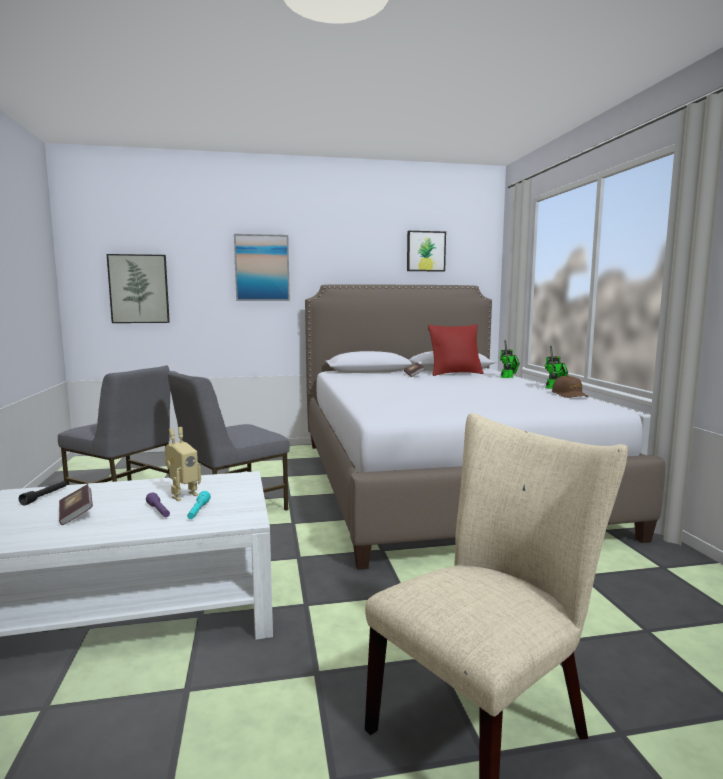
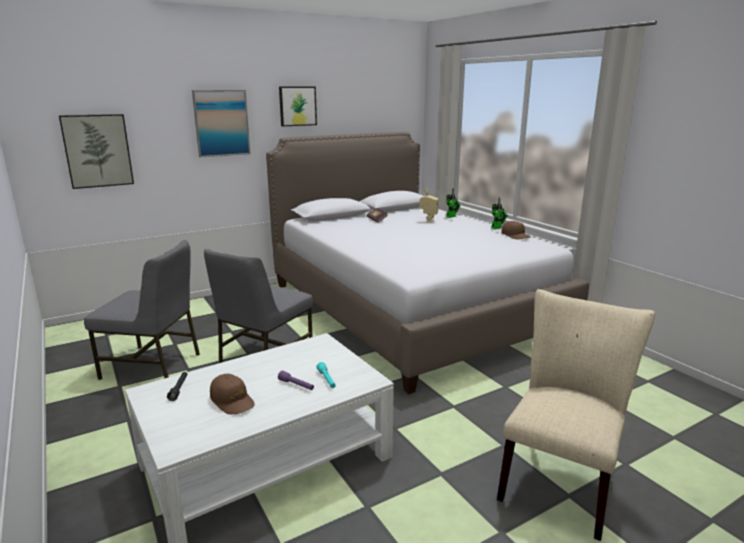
camera: 20 degrees left, 10 degrees up
(76, 514) = (232, 400): book -> brown cap
(182, 495) = (295, 367): toy robot -> toy robot (428, 221)
(425, 251) = (365, 101): picture -> picture (297, 106)
(455, 374) = (407, 215): red pillow -> none

